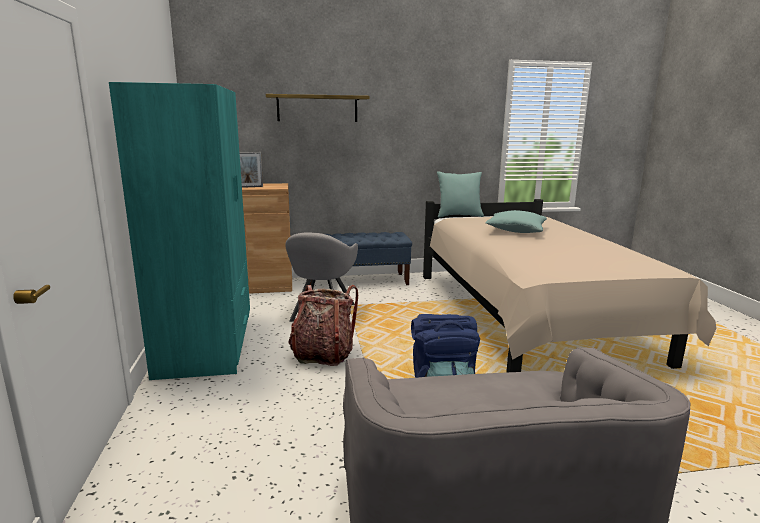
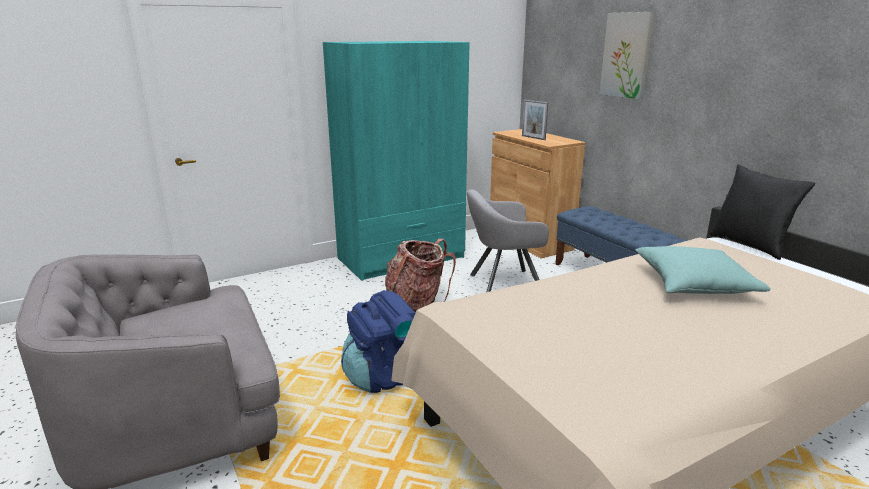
camera: 70 degrees right, 5 degrees up
(317, 108) = (626, 55): shelf -> picture
(459, 216) = (750, 245): turquoise pillow -> black pillow

